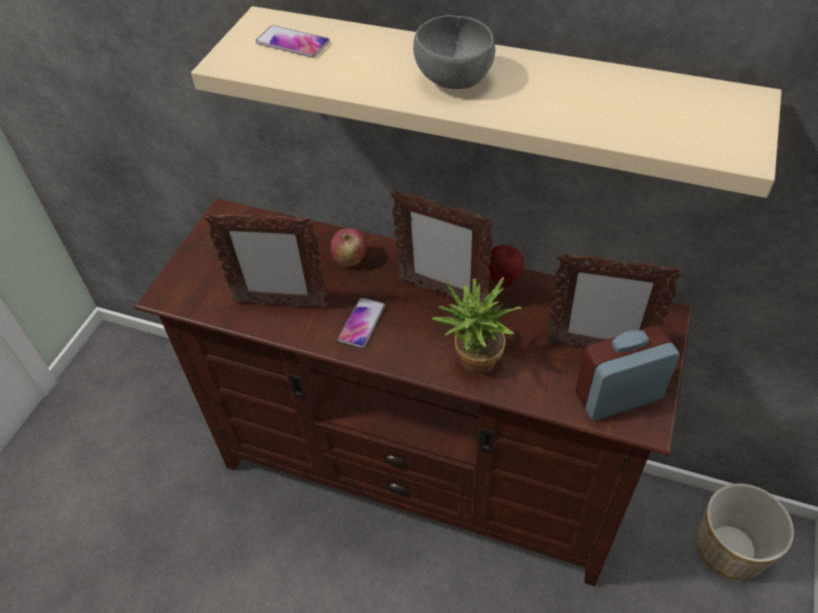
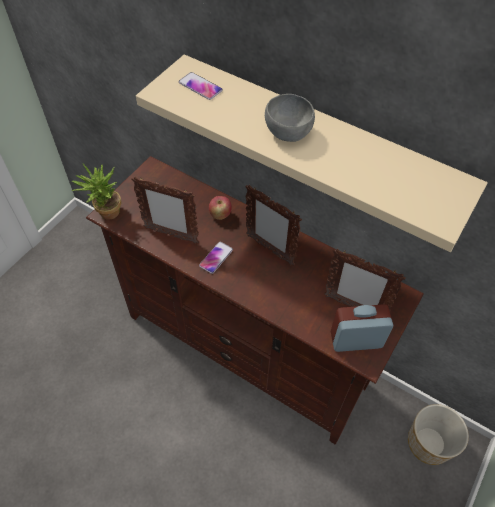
camera: 10 degrees right, 5 degrees up
(473, 364) = (274, 299): potted plant -> potted plant (105, 213)
(503, 280) = (310, 249): apple -> none

